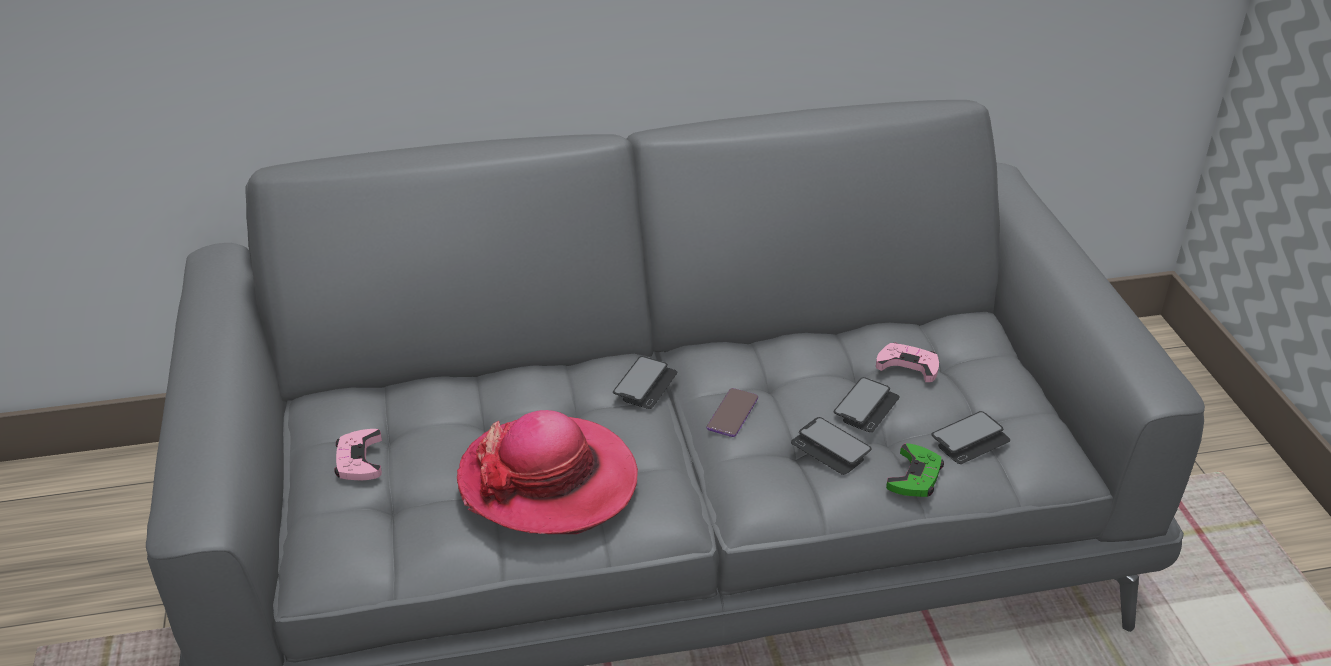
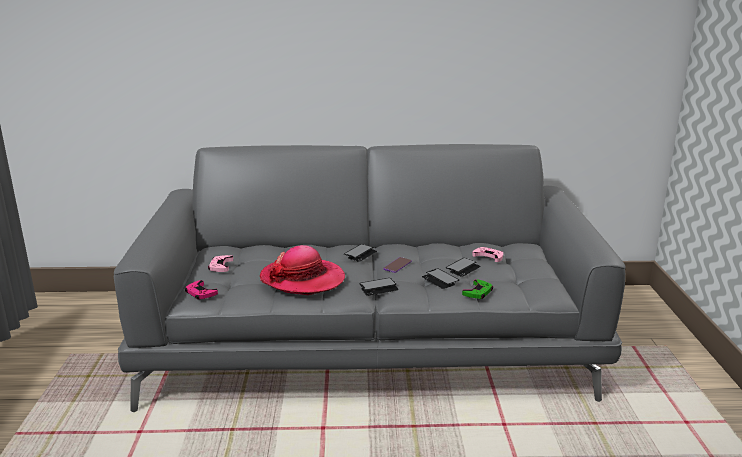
camera: 10 degrees right, 15 degrees down
(339, 549) = (200, 293): none -> pink game controller
(970, 439) = (510, 282): phone -> phone (378, 288)

